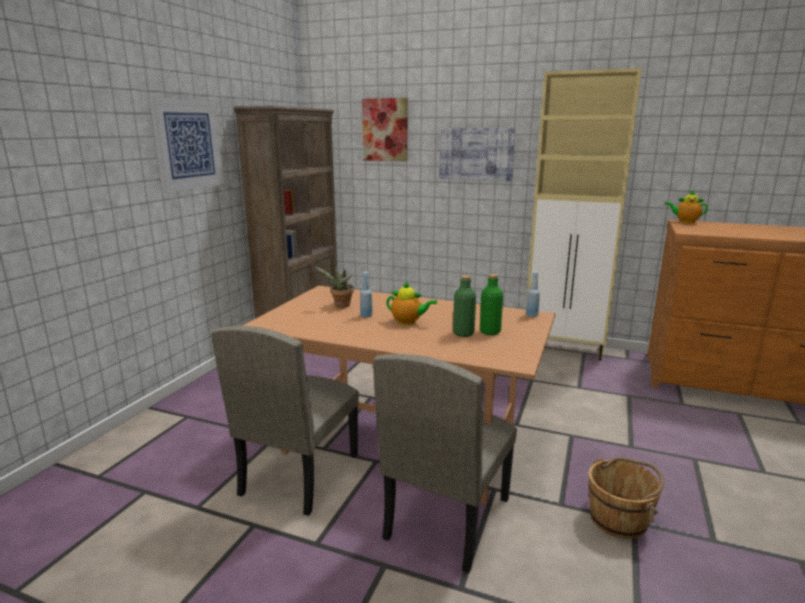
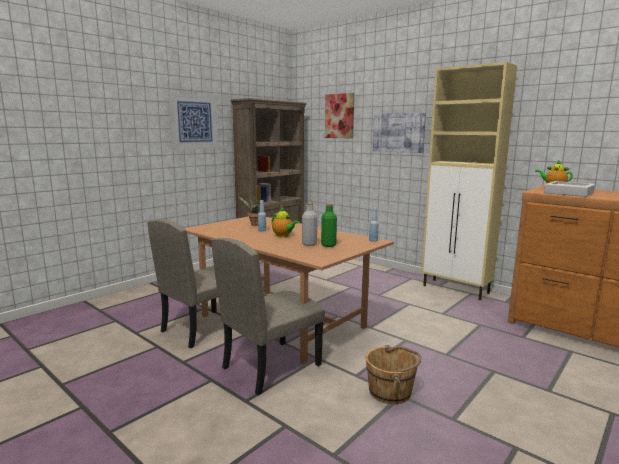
camera: 20 degrees right, 5 degrees down
(463, 333) = (309, 244): green bottle -> grey bottle
(721, 231) = (568, 193): none -> grey tray

